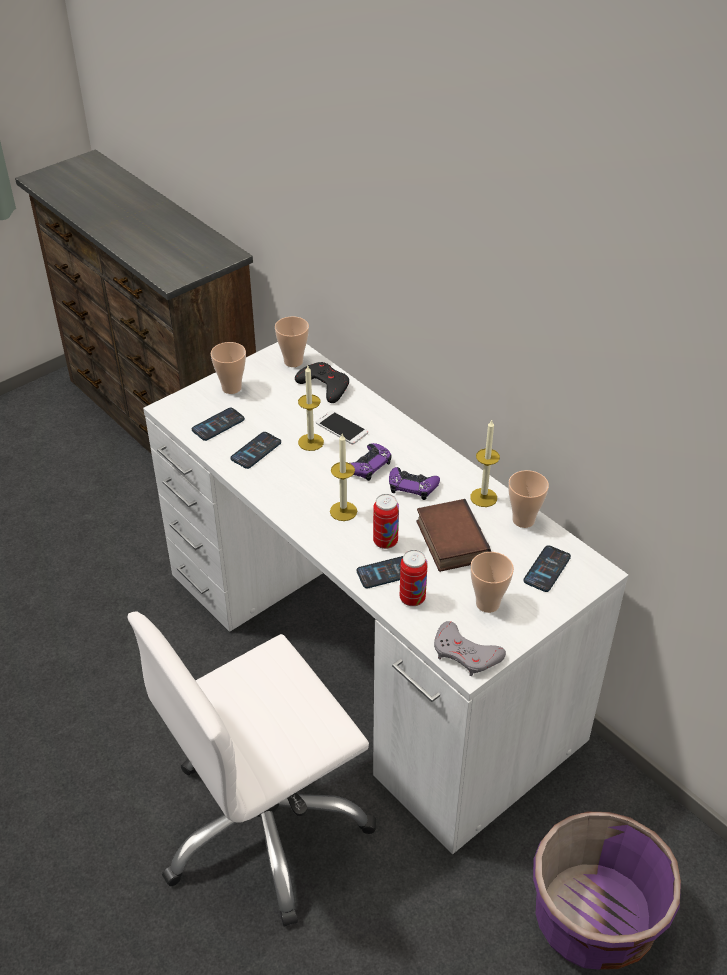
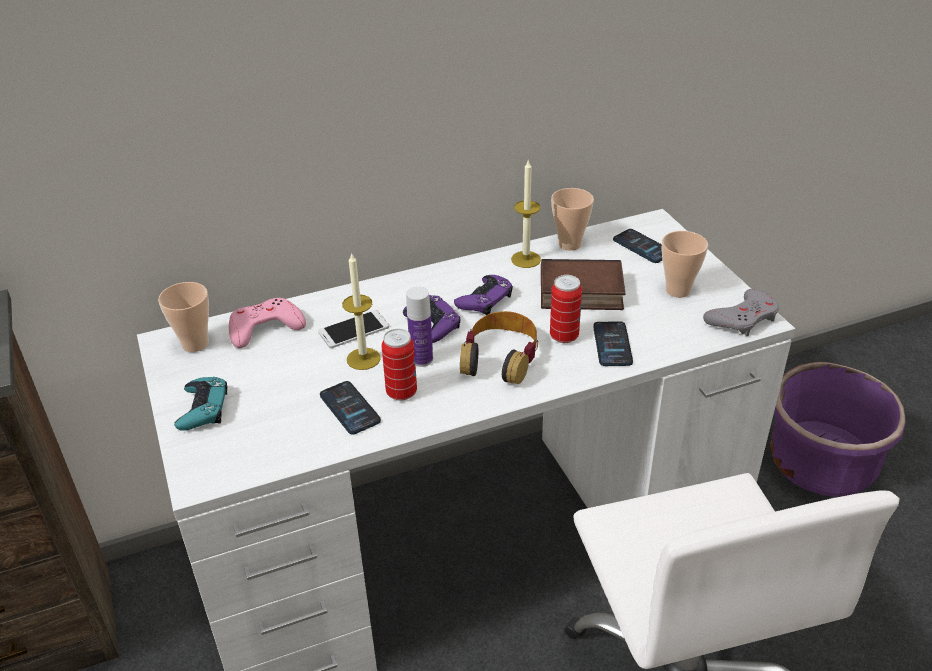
camera: 70 degrees left, 5 degrees down
(218, 425) = (272, 435): phone -> none
(231, 388) = (203, 409): cup -> turquoise game controller
(322, 471) = (421, 359): none -> bottle
(324, 386) = (265, 328): black game controller -> pink game controller
(343, 511) = (500, 357): candle -> headphones
(412, 598) = (657, 336): can -> can (401, 392)

